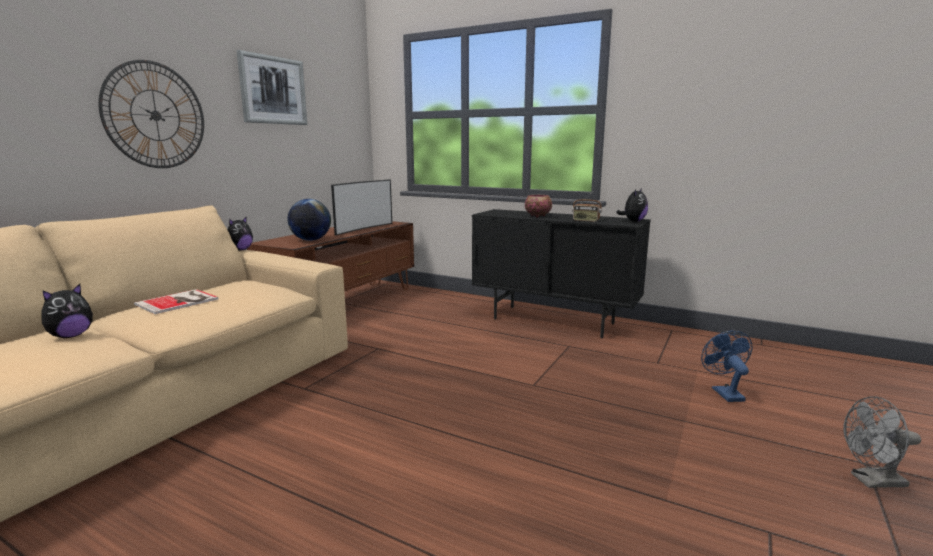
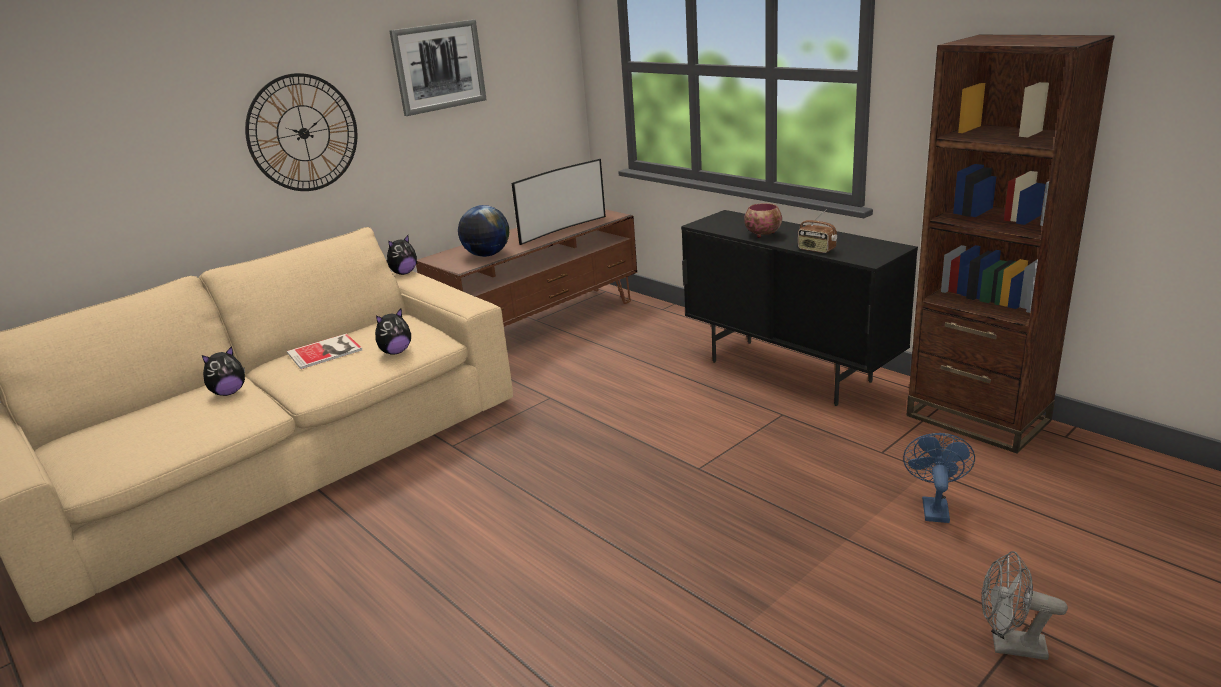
camera: 20 degrees right, 10 degrees up
(633, 221) = (883, 253): plush toy -> plush toy (395, 352)
(699, 339) = (977, 418): none -> brown bookcase

